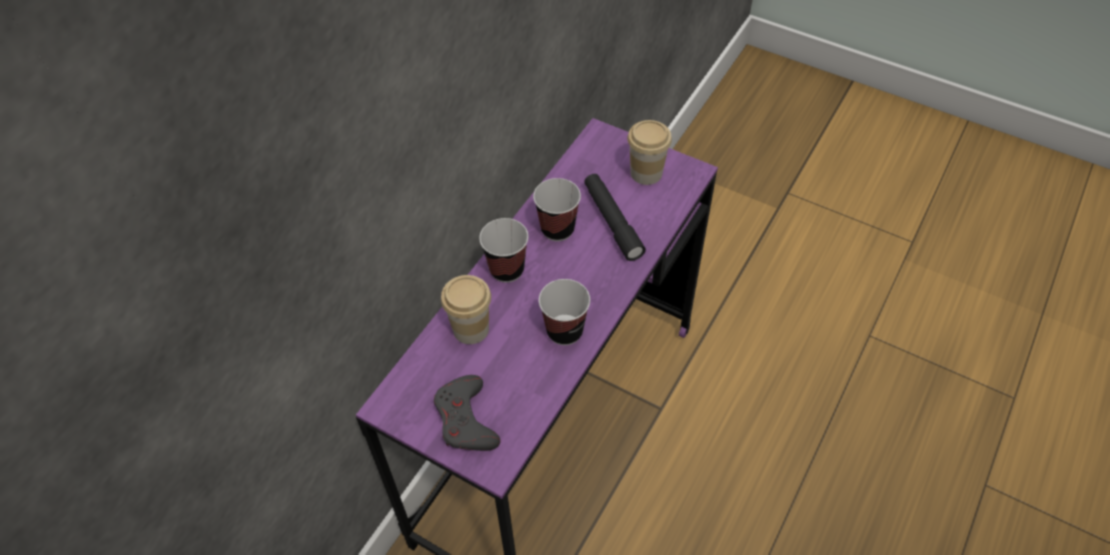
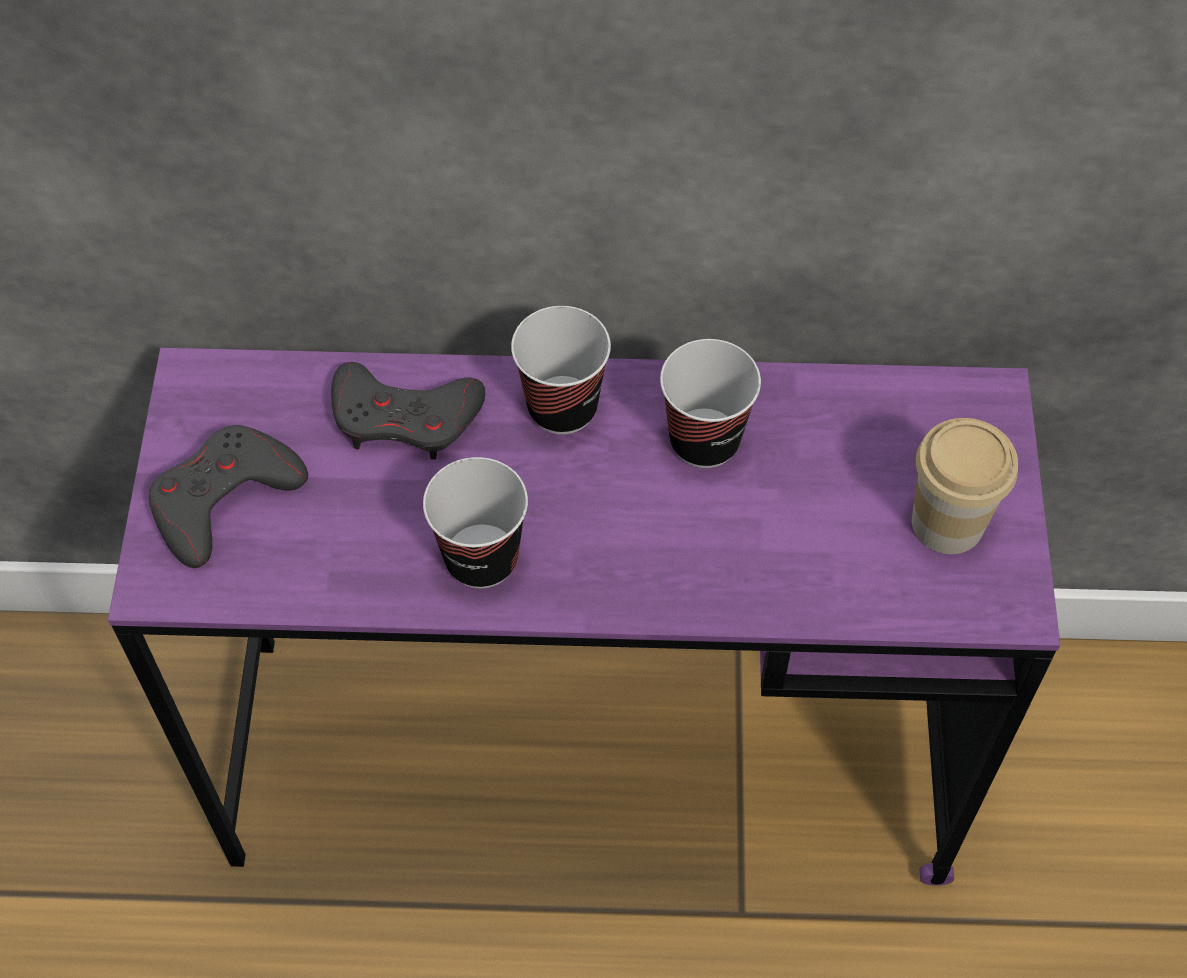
camera: 60 degrees right, 5 degrees up
(471, 329) = (405, 417): cup -> grey game controller
(612, 222) = (781, 520): black flashlight -> none

